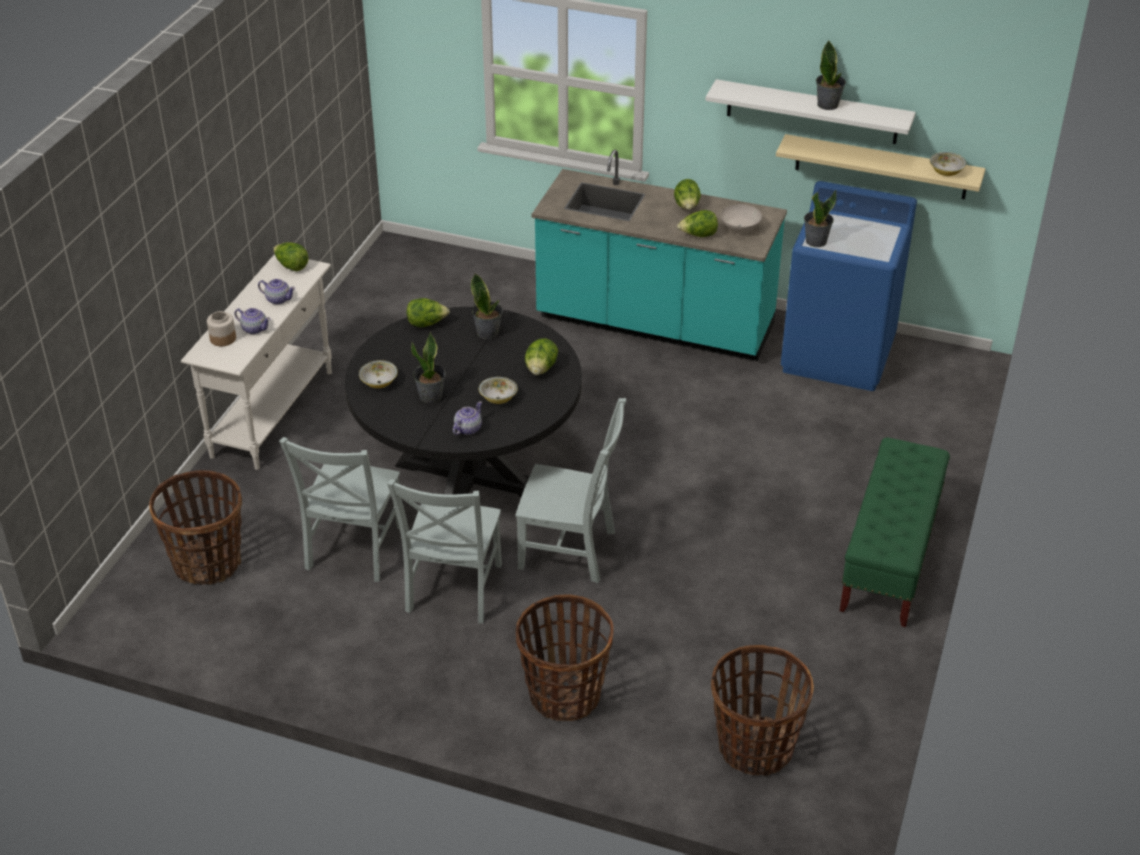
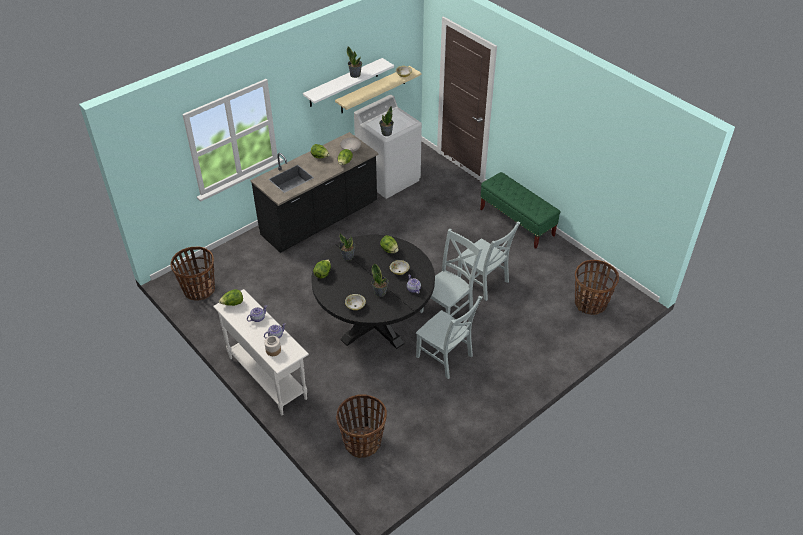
camera: 60 degrees left, 5 degrees up
(353, 550) = (394, 383): grey chair -> grey chair (484, 283)
(564, 694) = (530, 346): basket -> basket (199, 290)
(654, 324) = (320, 220): turquoise counter -> black counter
(839, 354) = (388, 178): blue washing machine -> white washing machine

